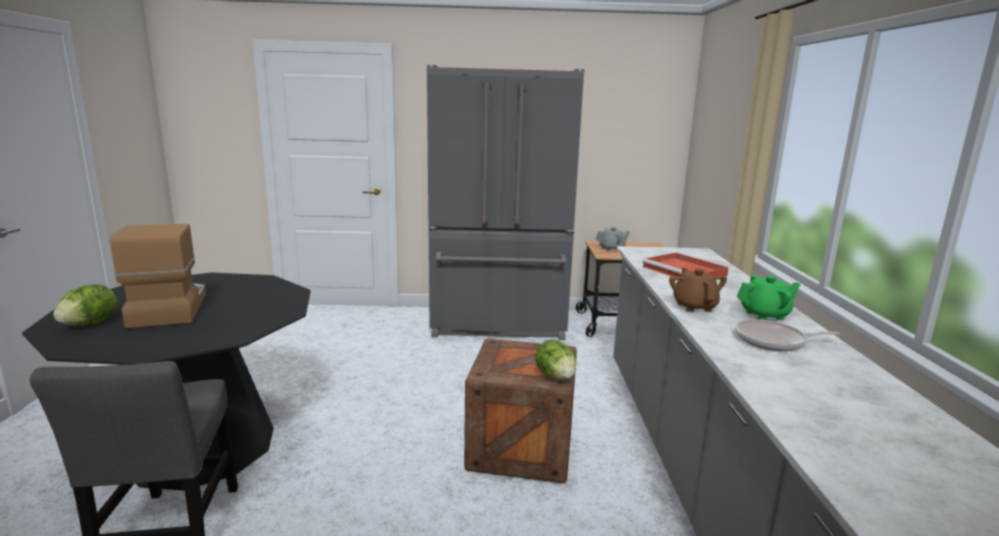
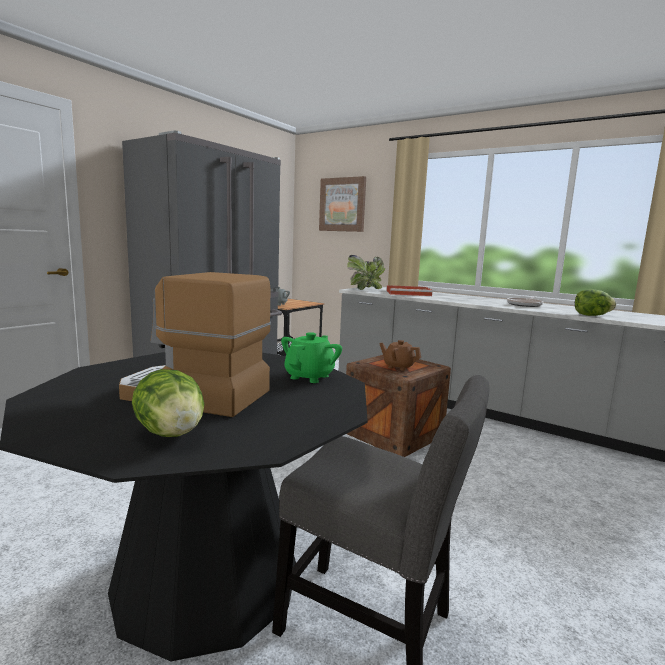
camera: 55 degrees left, 5 degrees down
(555, 377) = (430, 364): lettuce -> lettuce (591, 315)
(648, 253) = (366, 290): none -> potted plant
(694, 307) = (468, 301): brown teapot -> brown teapot (398, 367)
(723, 119) = (342, 204): none -> picture
(765, 315) = (490, 300): green teapot -> green teapot (310, 376)

